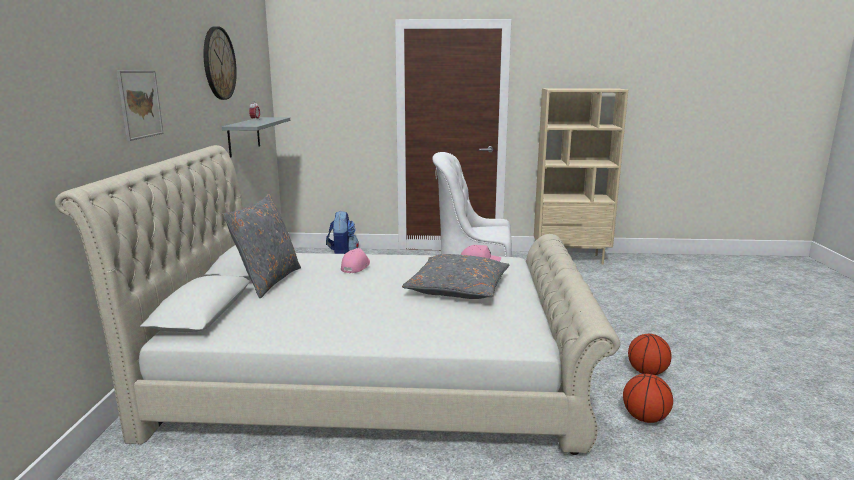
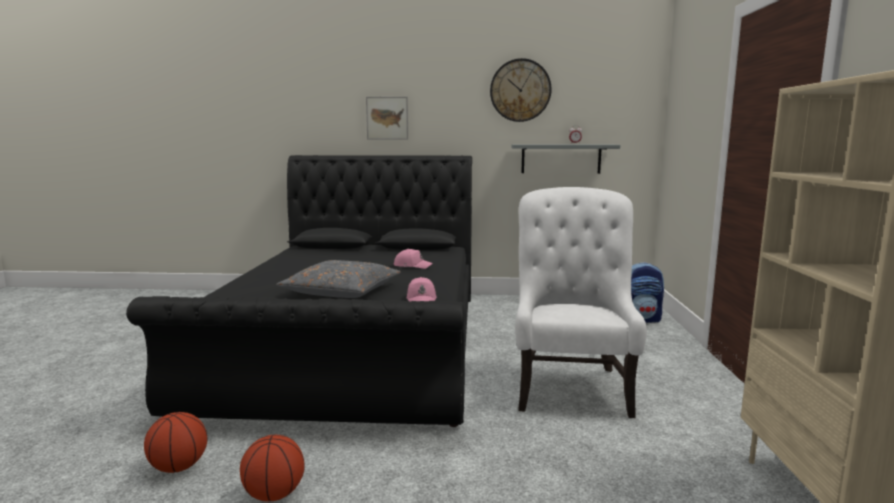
camera: 90 degrees right, 5 degrees down
(268, 281) = (386, 252): grey pillow -> none
(372, 368) = (355, 342): beige bed -> black bed

